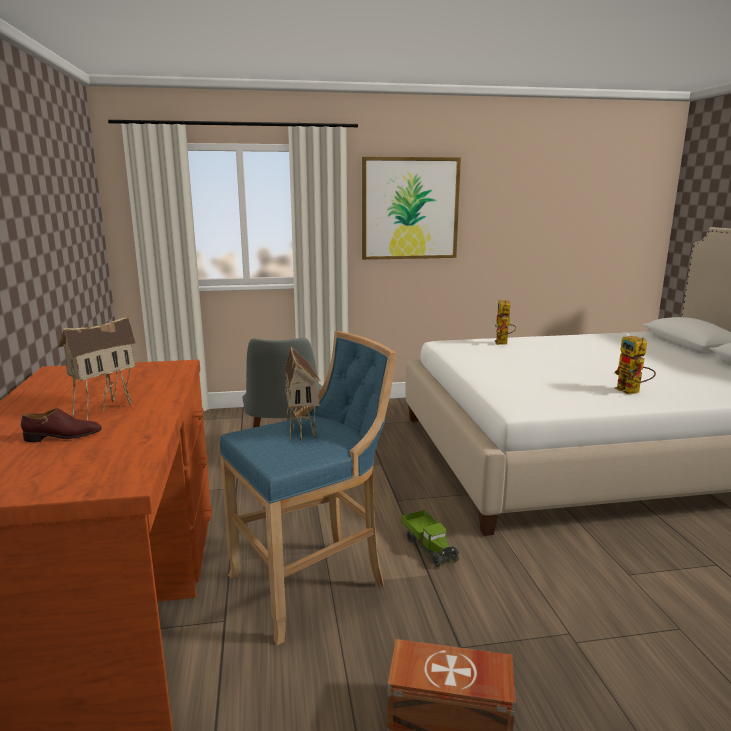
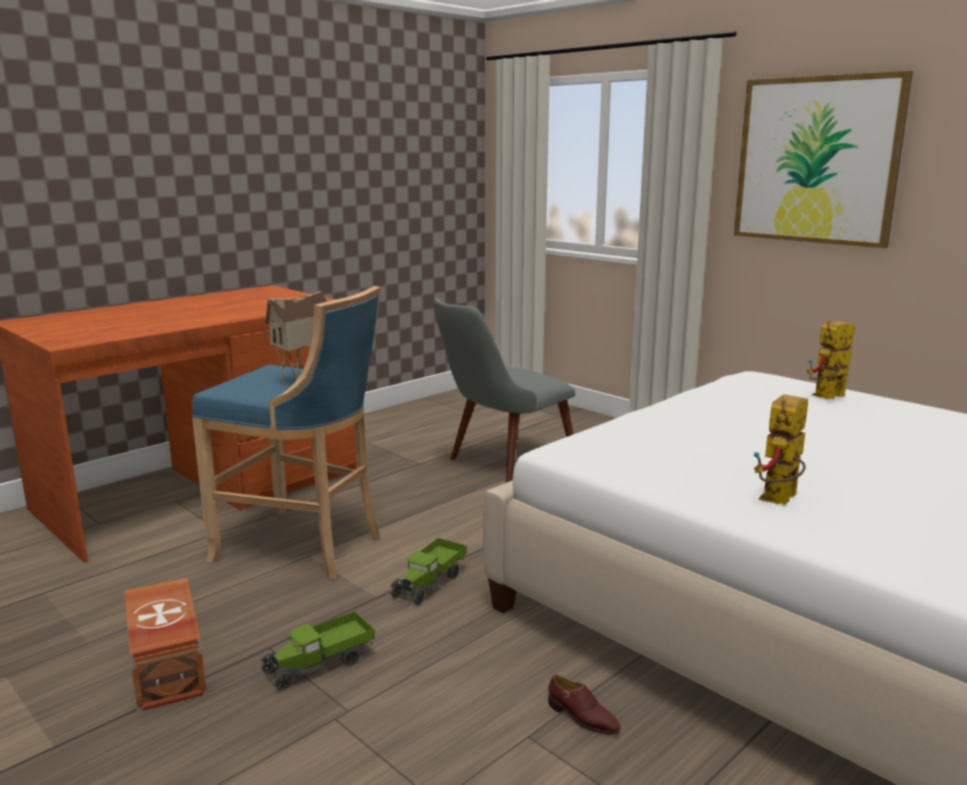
camera: 55 degrees right, 0 degrees up
(63, 436) = (134, 318): brown shoe -> brown shoe (582, 718)
(105, 407) = (199, 312): toy house -> none
(503, 628) = (320, 664): none -> toy truck

